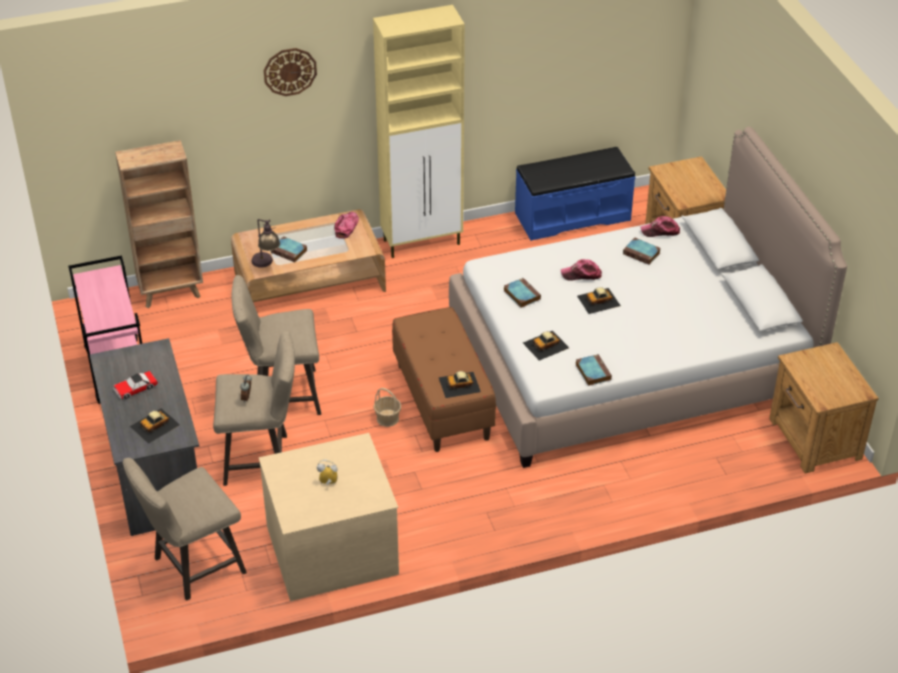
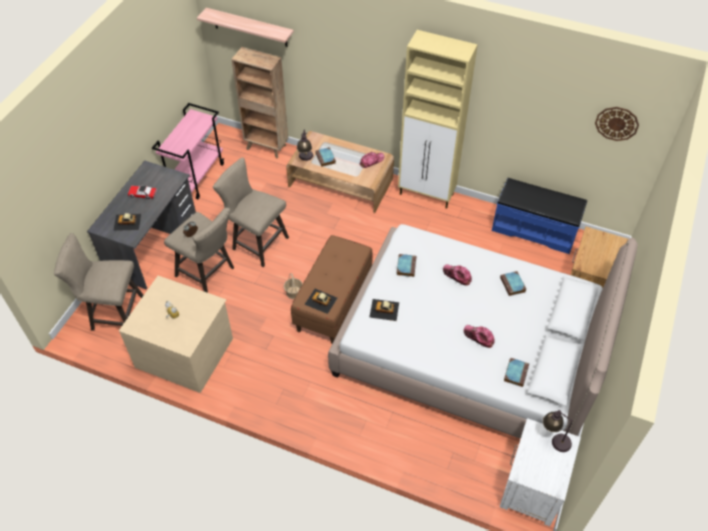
camera: 40 degrees right, 10 degrees up
(125, 117) = (250, 27): none -> shelf
(290, 71) = (356, 43): wall clock -> wall clock (616, 123)
(592, 371) = (392, 346): book -> book (516, 373)
(599, 301) = (449, 300): toy car -> none
(660, 231) = (542, 276): cap -> cap (479, 337)
(814, 440) = (531, 488): brown nightstand -> white nightstand
(819, 357) = (554, 439): none -> table lamp

